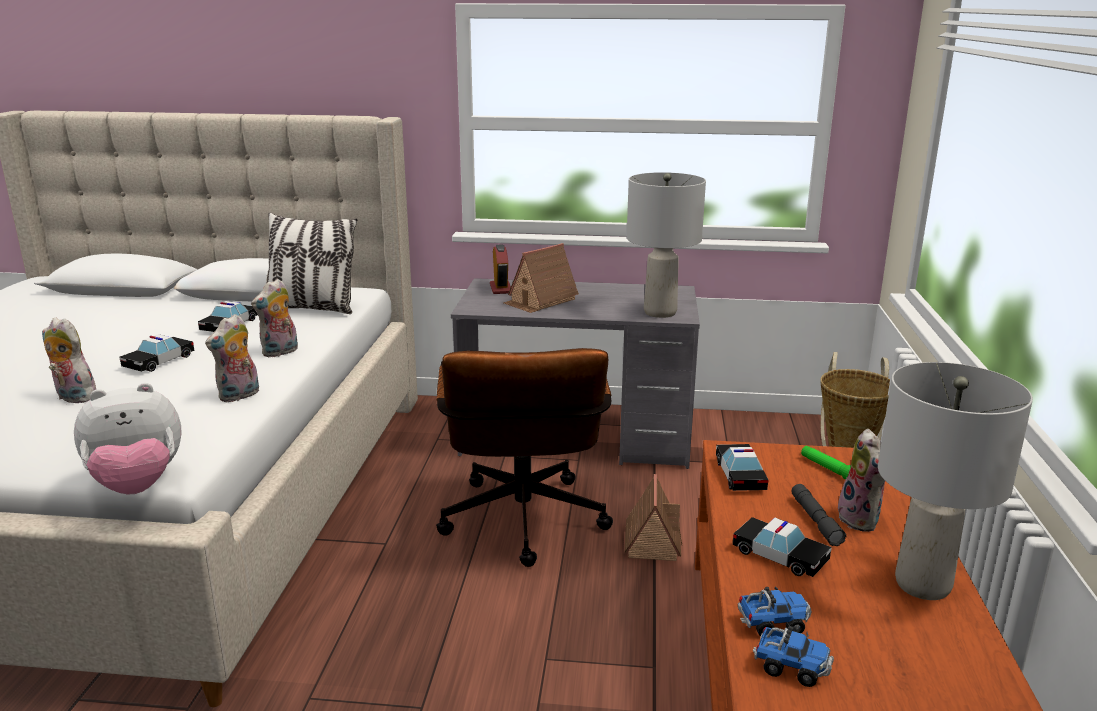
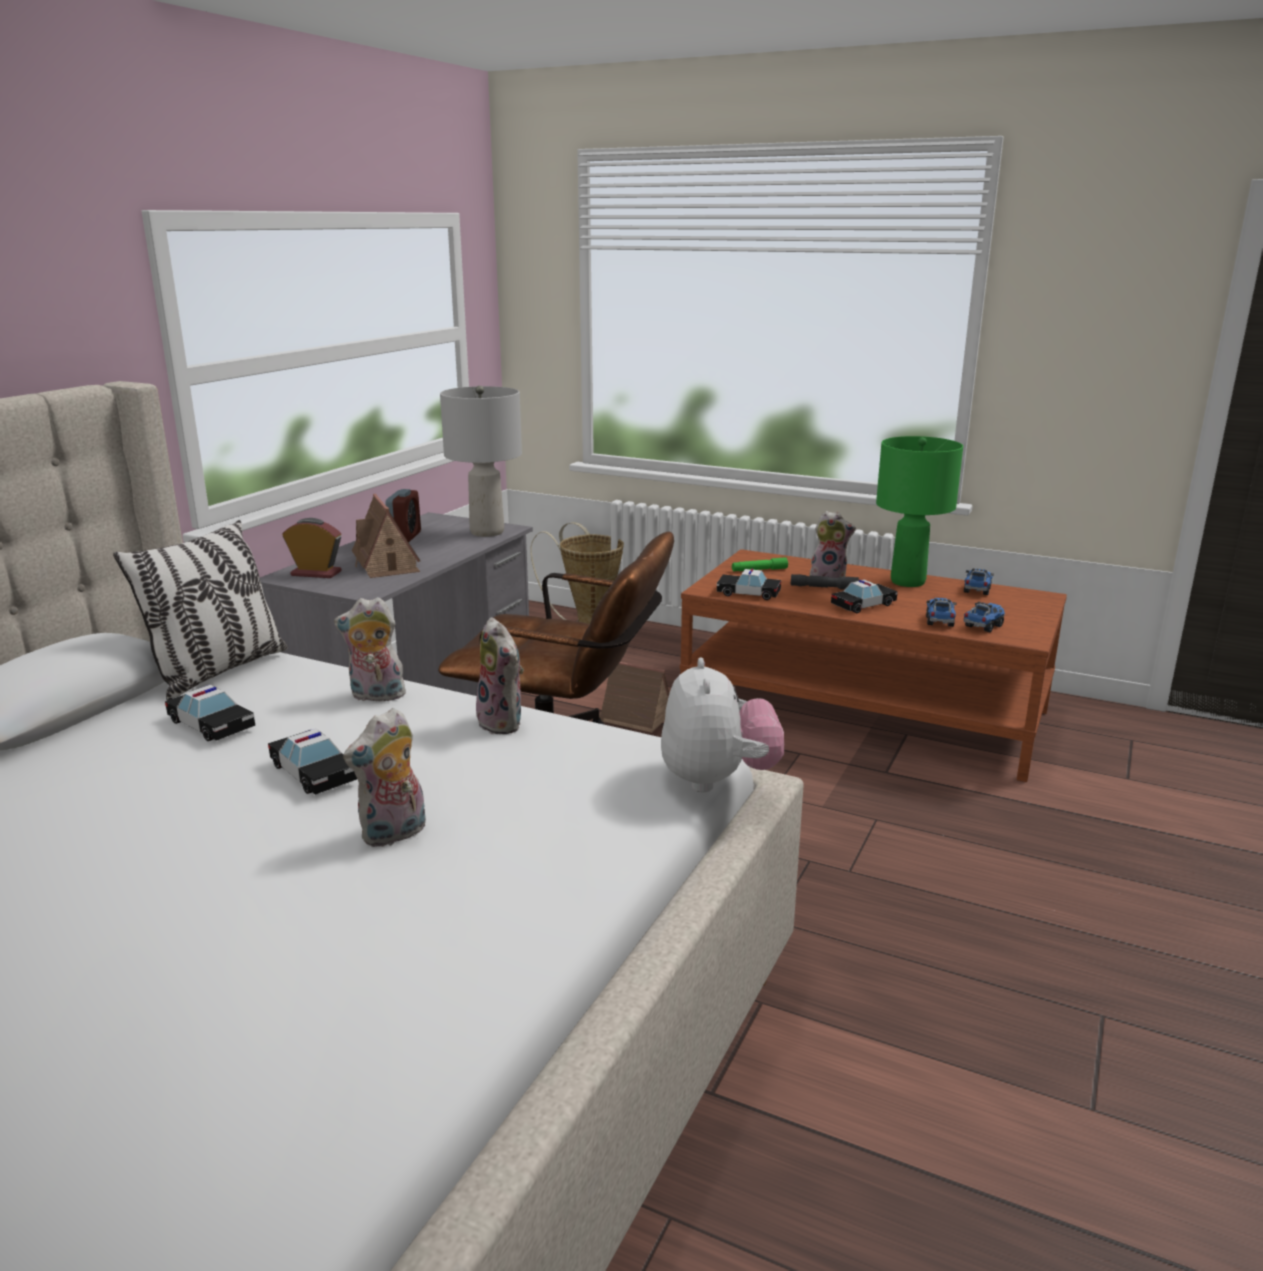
camera: 70 degrees left, 0 degrees up
(280, 352) = (375, 696): plush toy -> plush toy turned 120 degrees clockwise
(615, 292) = (405, 537): none -> alarm clock
(923, 585) = (908, 582): grey table lamp -> green table lamp
(960, 655) = (977, 590): none -> toy truck

